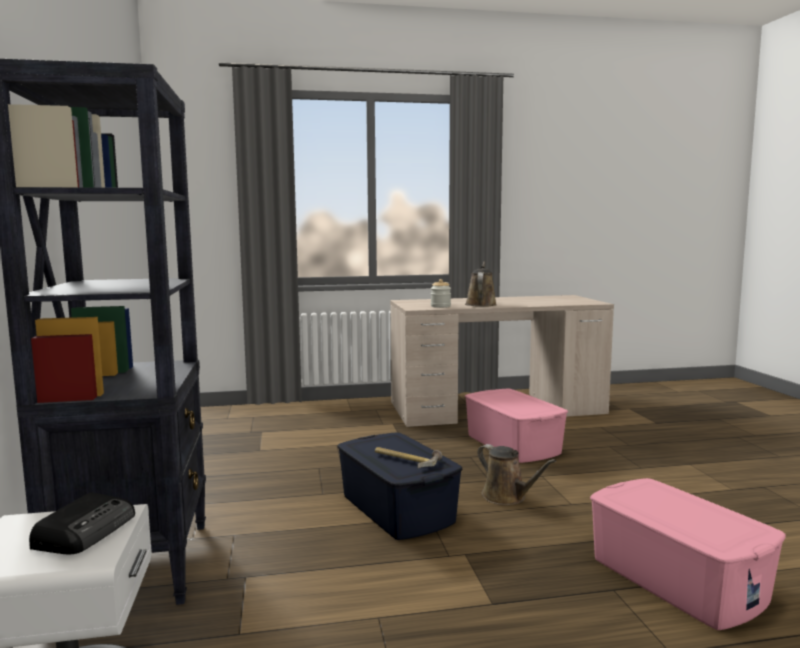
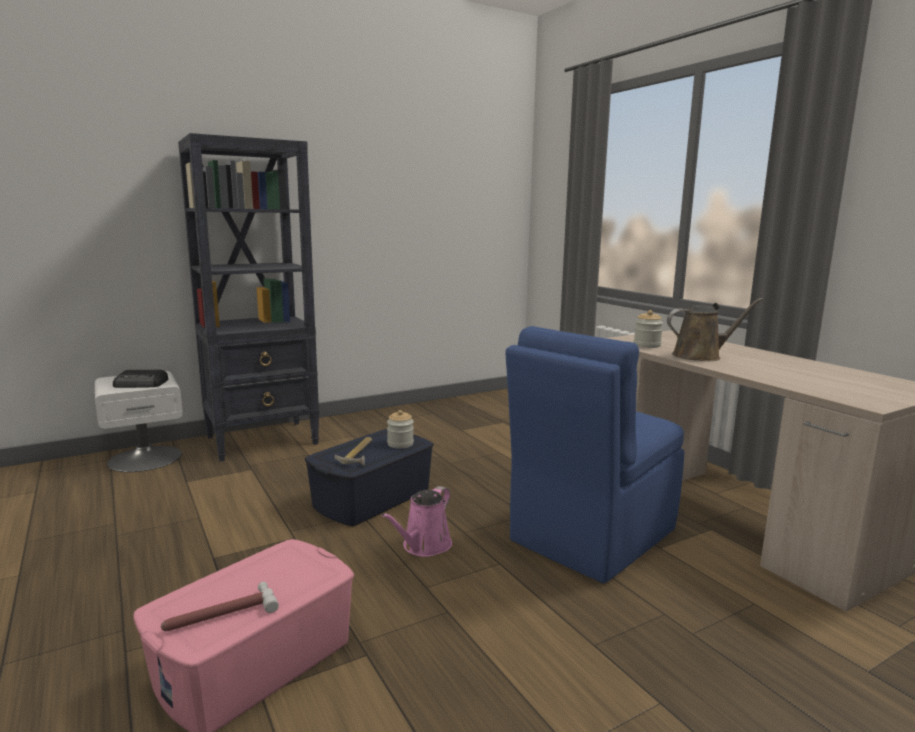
camera: 70 degrees right, 5 degrees up
(391, 442) = (400, 444): none -> jar
(507, 497) = (424, 546): brown watering can -> pink watering can
(512, 444) = (590, 536): pink storage box -> blue chair
(721, 522) = (219, 615): none -> hammer

